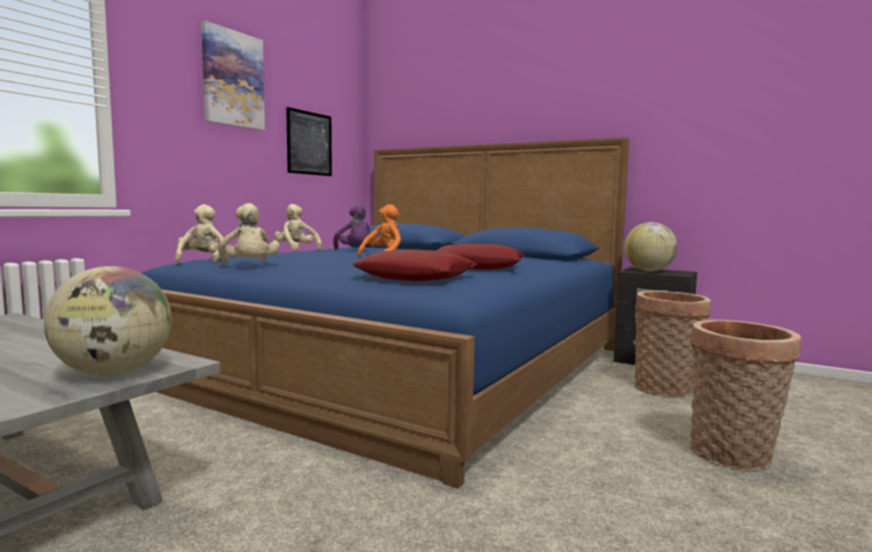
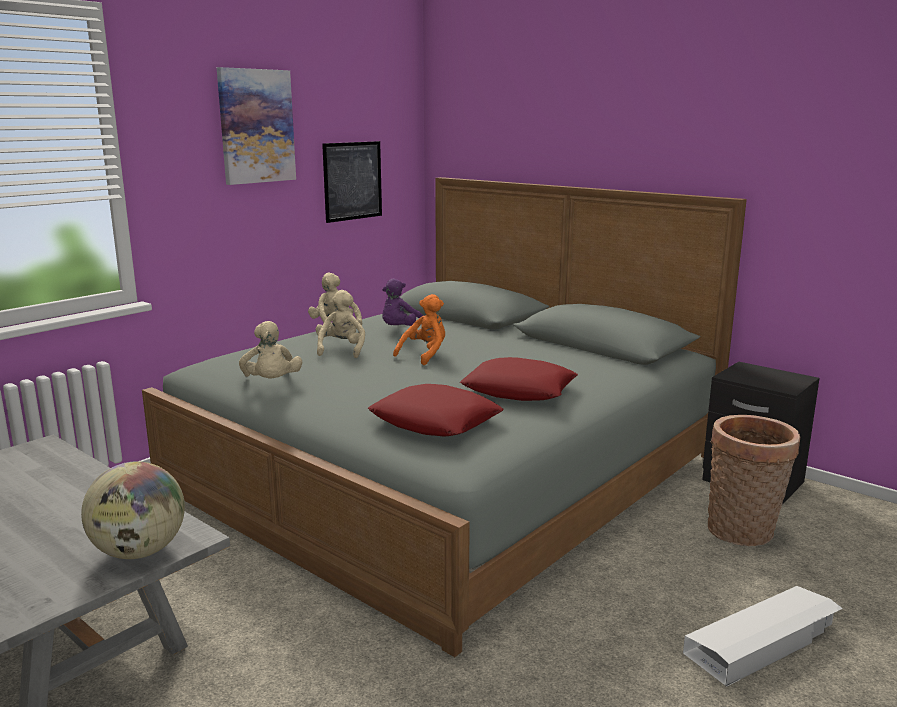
camera: 10 degrees right, 10 degrees up
(202, 261) = (226, 362): beige plush toy -> beige plush toy (341, 350)
(356, 250) = (401, 330): purple plush toy -> purple plush toy turned 60 degrees clockwise
(402, 364) = (447, 471): blue bed -> grey bed
(648, 271) = (754, 375): globe -> none
(733, 456) = (763, 641): basket -> white storage box

